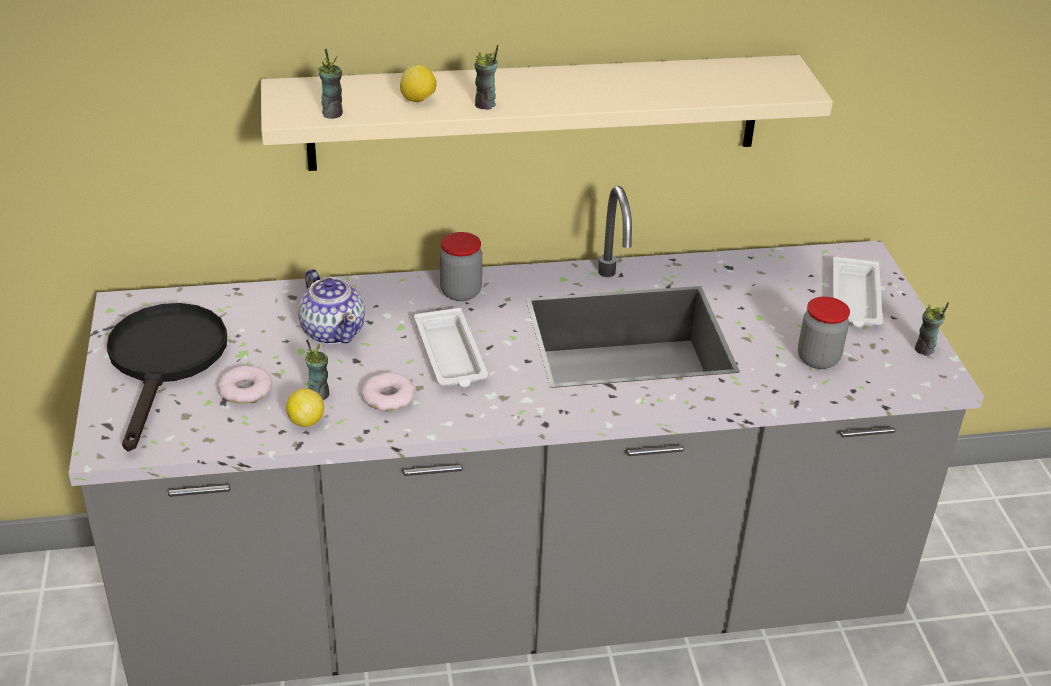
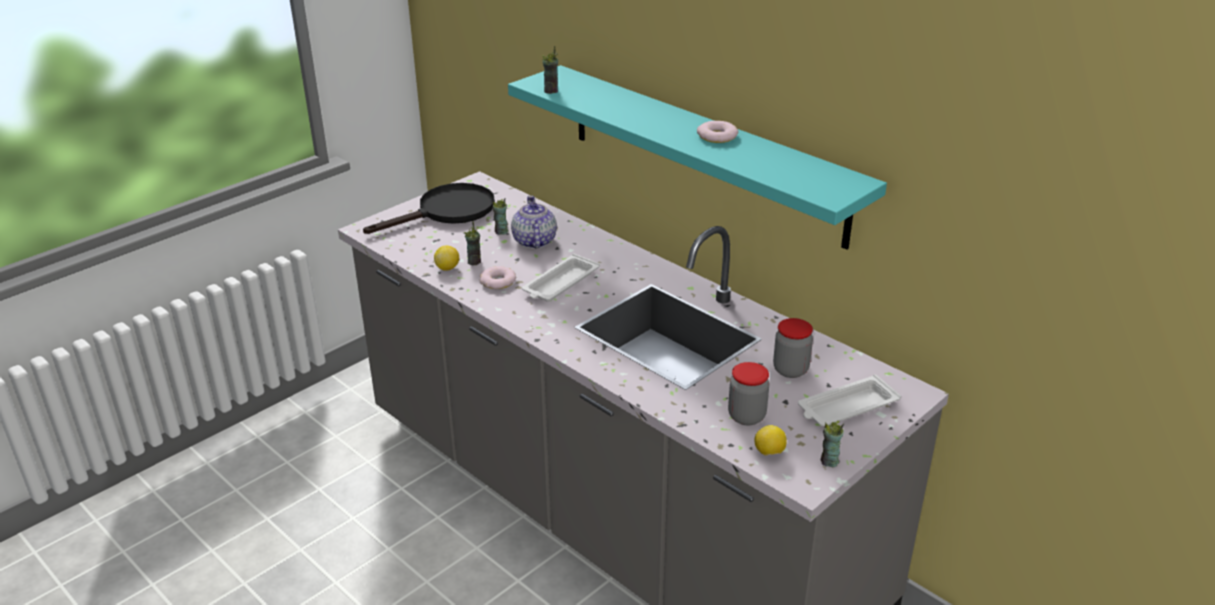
camera: 55 degrees right, 5 degrees down
(245, 390) = (452, 241): donut -> donut (717, 136)
(333, 331) = (534, 241): teapot -> teapot turned 150 degrees clockwise
(418, 100) = (602, 103): lemon -> lemon (769, 453)
(461, 292) = (625, 261): jar -> jar (790, 370)
(485, 105) = (628, 120): cup -> cup (501, 232)
(536, 112) = (703, 153): beige shelf -> turquoise shelf

